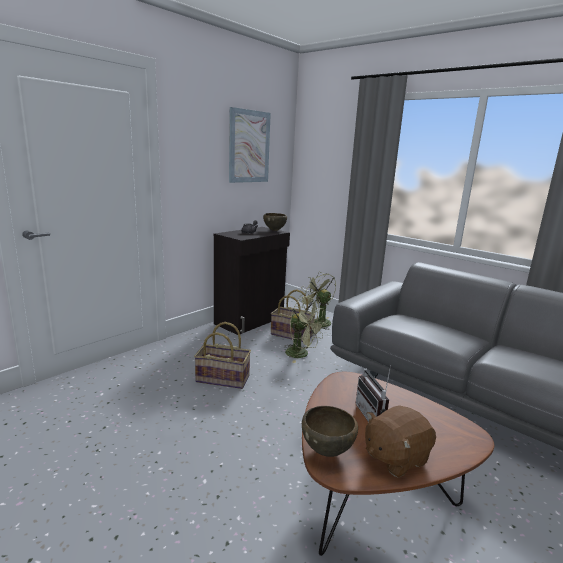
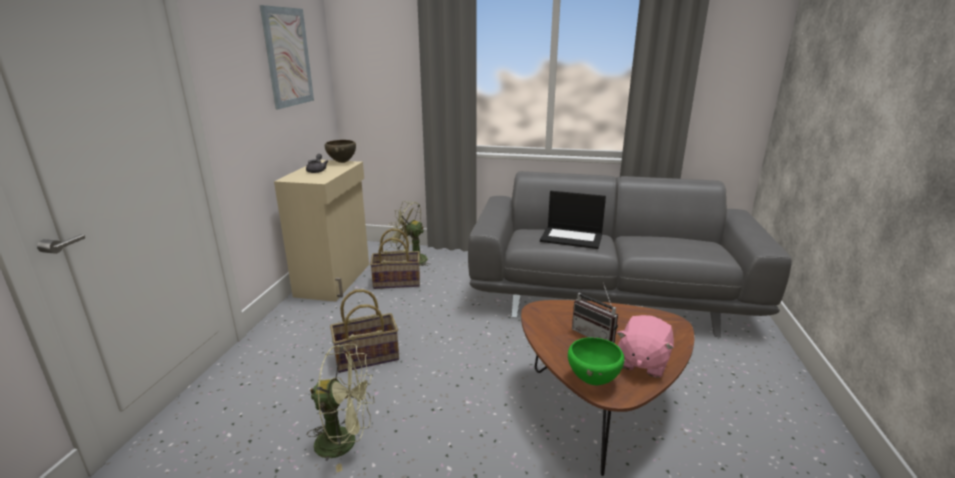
camera: 30 degrees left, 5 degrees up
(250, 320) = (335, 279): black cabinet -> beige cabinet
(302, 354) = (426, 300): green fan -> green fan (345, 442)
(327, 451) = (593, 381): brown bowl -> green bowl
(395, 457) = (642, 362): brown plush toy -> pink plush toy
(436, 330) = (572, 237): none -> laptop

